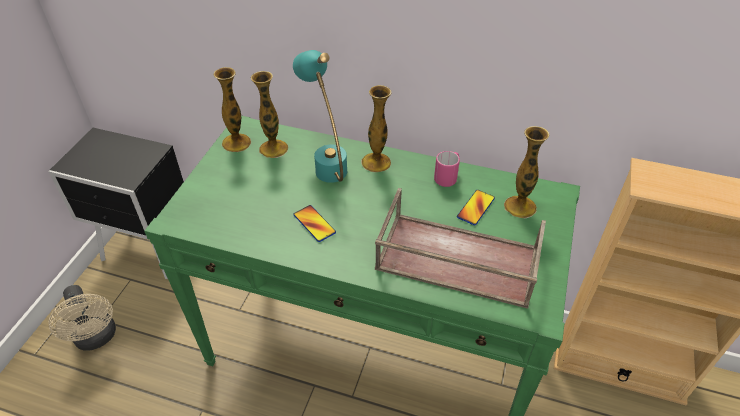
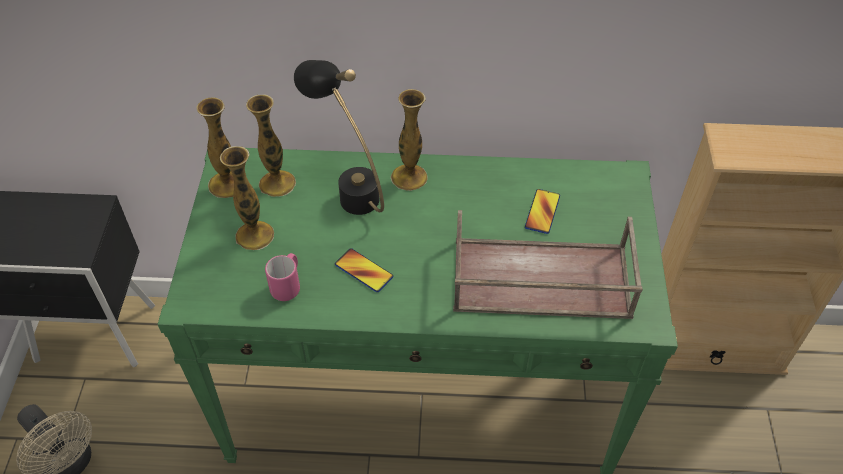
camera: 15 degrees left, 5 degrees up
(326, 161) = (348, 188): turquoise table lamp -> black table lamp
(447, 177) = (499, 180): pink mug -> pink mug (288, 285)
(520, 206) = (590, 200): vase -> vase (255, 235)

